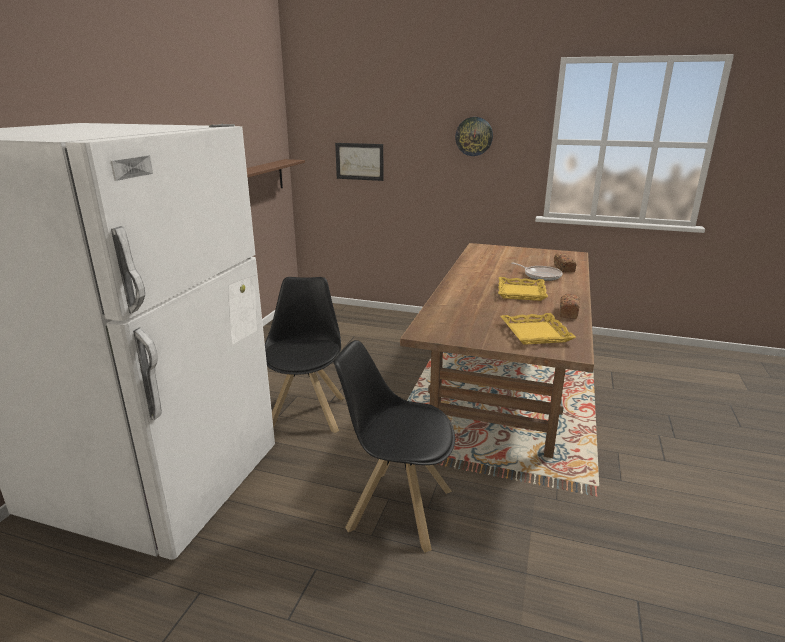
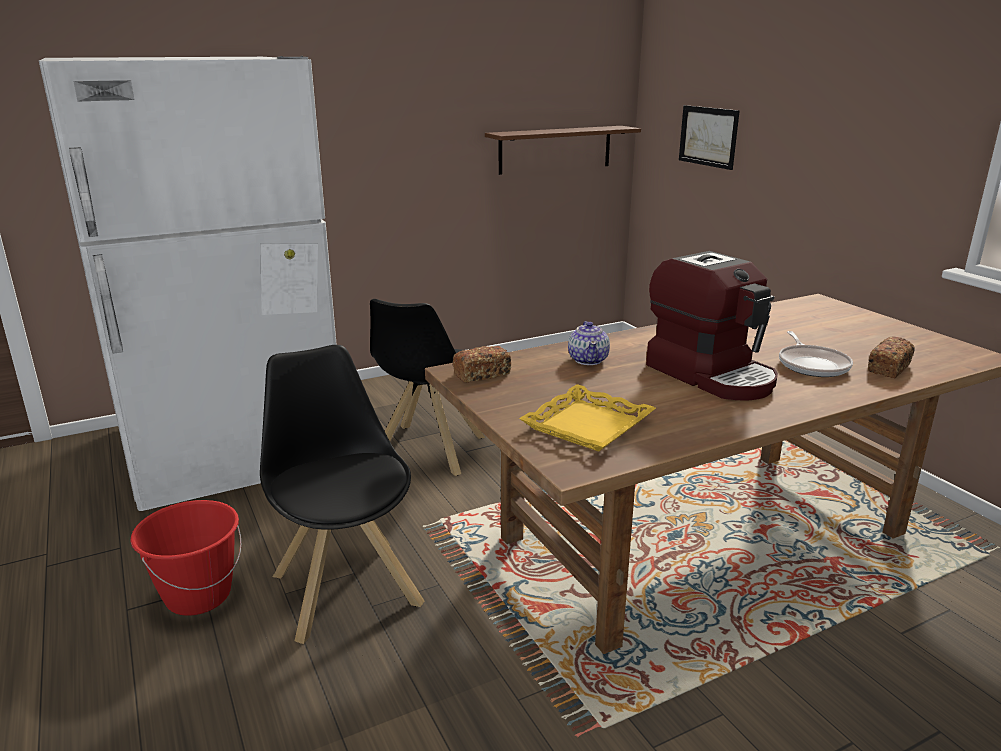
camera: 45 degrees right, 0 degrees up
(307, 412) = (427, 451): black chair -> black chair turned 150 degrees clockwise
(321, 575) = (198, 596): none -> red bucket
(461, 304) = (588, 360): none -> teapot
(474, 136) = (867, 103): wall clock -> none
(520, 292) = (712, 374): yellow tray -> coffee machine
(568, 313) = (711, 423): bread -> bread (482, 374)

